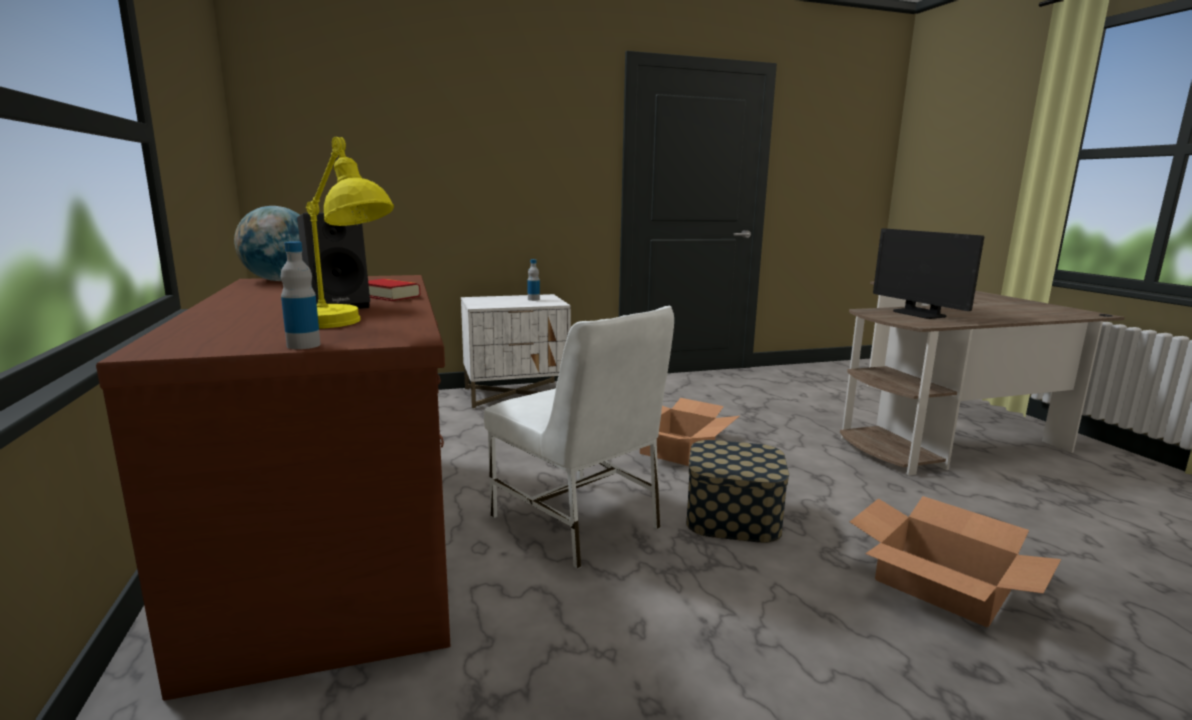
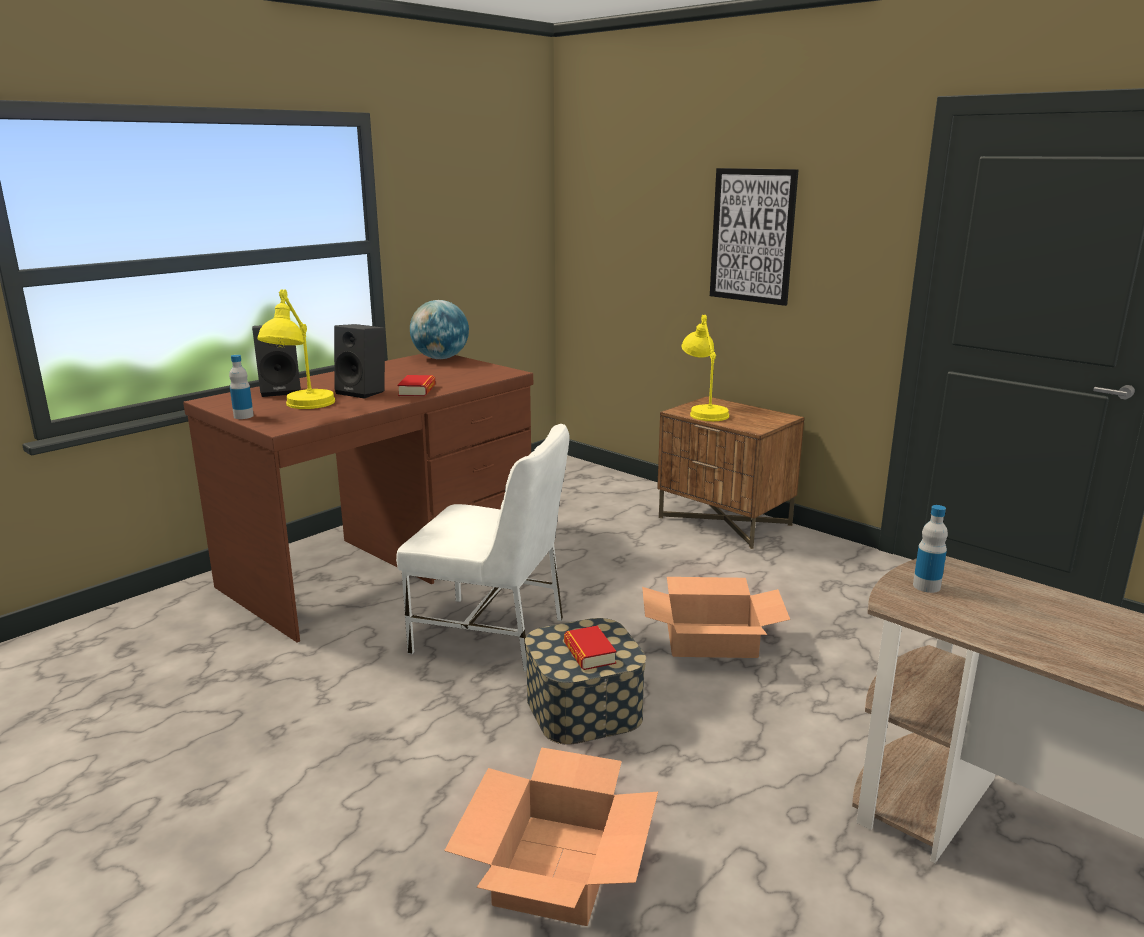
camera: 60 degrees right, 5 degrees up
(221, 324) = (281, 391): none -> black speaker
(490, 152) = (752, 236): none -> picture
(491, 303) = (703, 410): none -> yellow table lamp
(516, 394) = (725, 521): white nightstand -> brown nightstand
(533, 299) = (754, 418): bottle -> bottle (926, 586)
(578, 522) = (491, 635): white chair -> white chair turned 90 degrees counterclockwise
(748, 459) = (589, 653): none -> book
(919, 314) = (996, 601): monitor -> none

